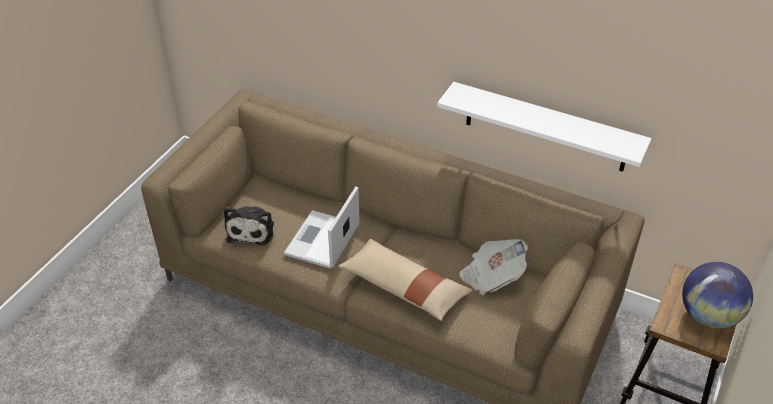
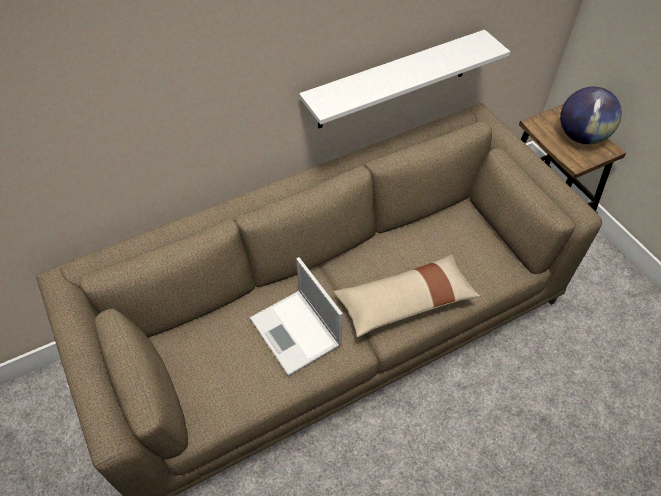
camera: 55 degrees left, 10 degrees up
(252, 229) = (227, 386): plush toy -> none
(491, 276) = (437, 233): newspaper -> none

